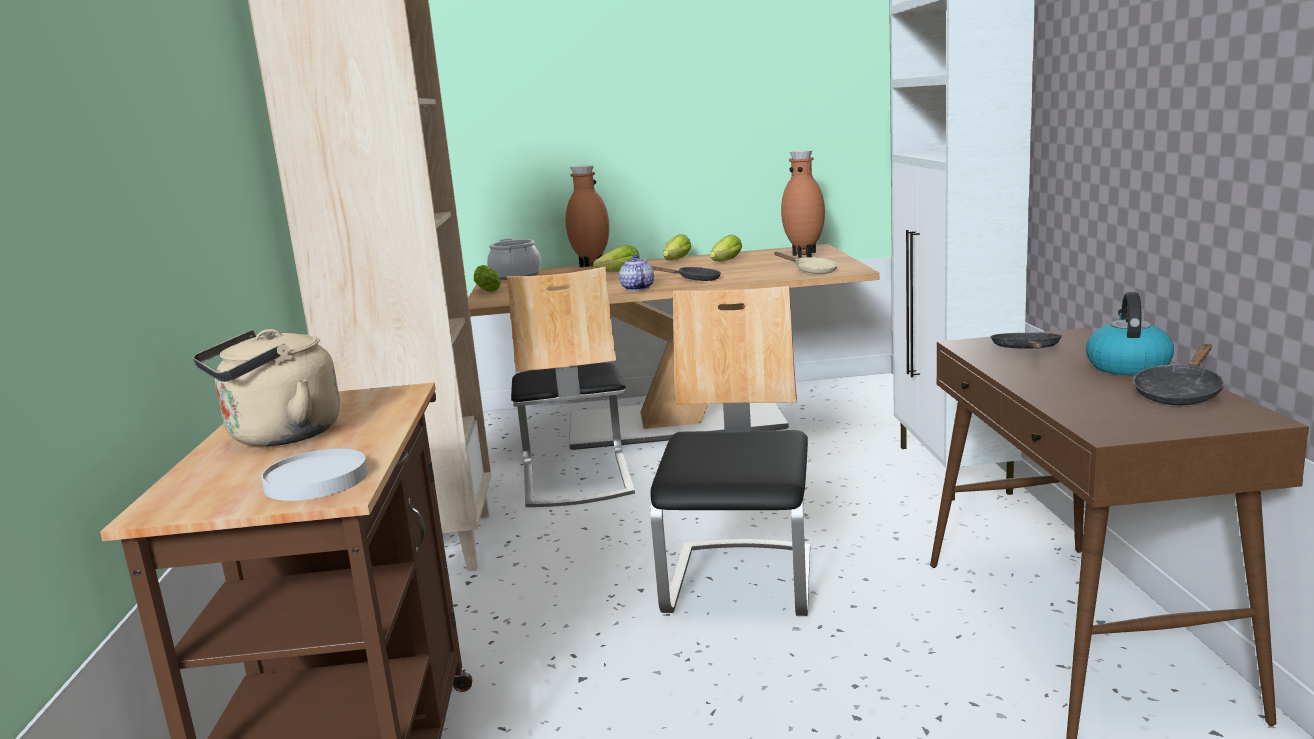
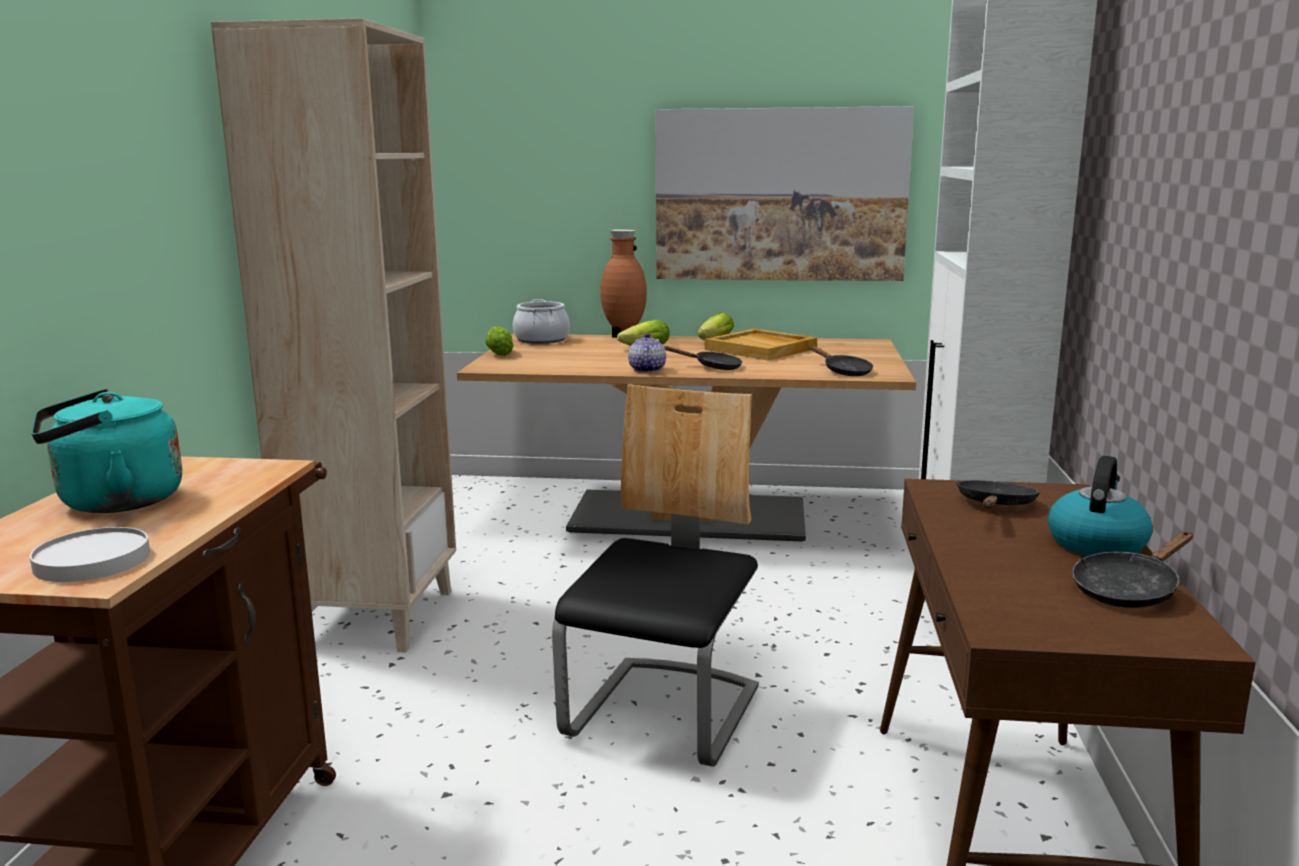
camera: 10 degrees right, 0 degrees up
(279, 436) = (113, 503): beige kettle -> turquoise kettle
(575, 478) = (556, 565): chair -> none
(719, 123) = (780, 195): none -> picture
(724, 262) = (762, 349): lettuce -> beige tray
(805, 255) = (853, 351): brown vase -> none
(812, 271) = (844, 371): beige frying pan -> black frying pan

